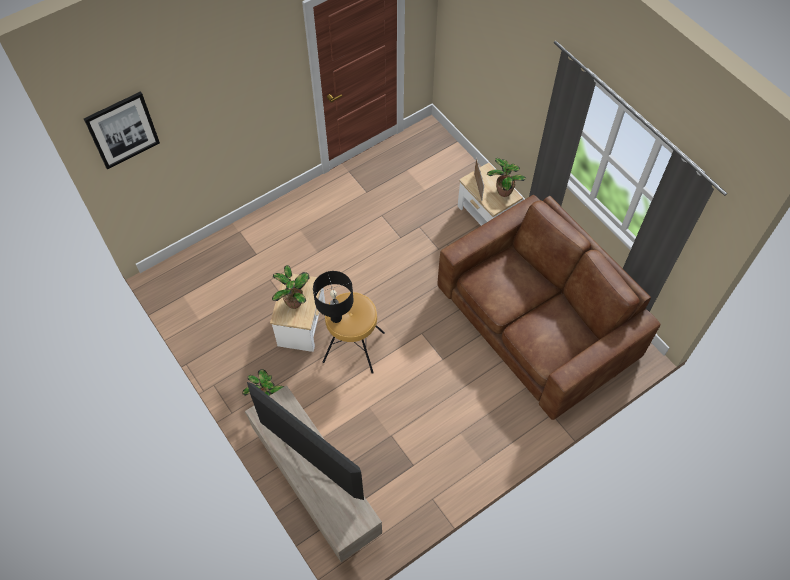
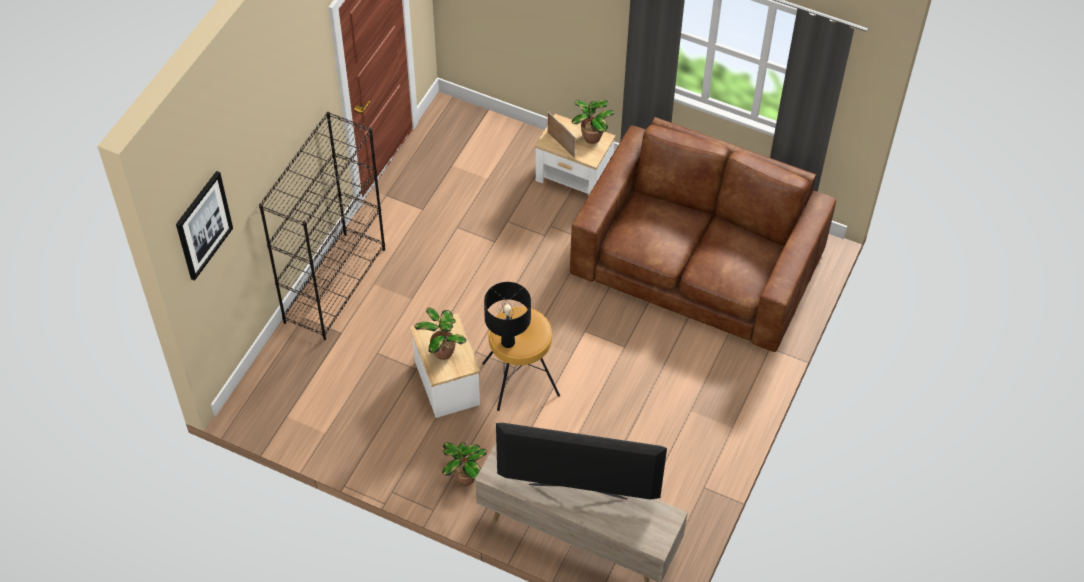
camera: 30 degrees left, 5 degrees down
(274, 218) = (335, 284): none -> black bookcase

